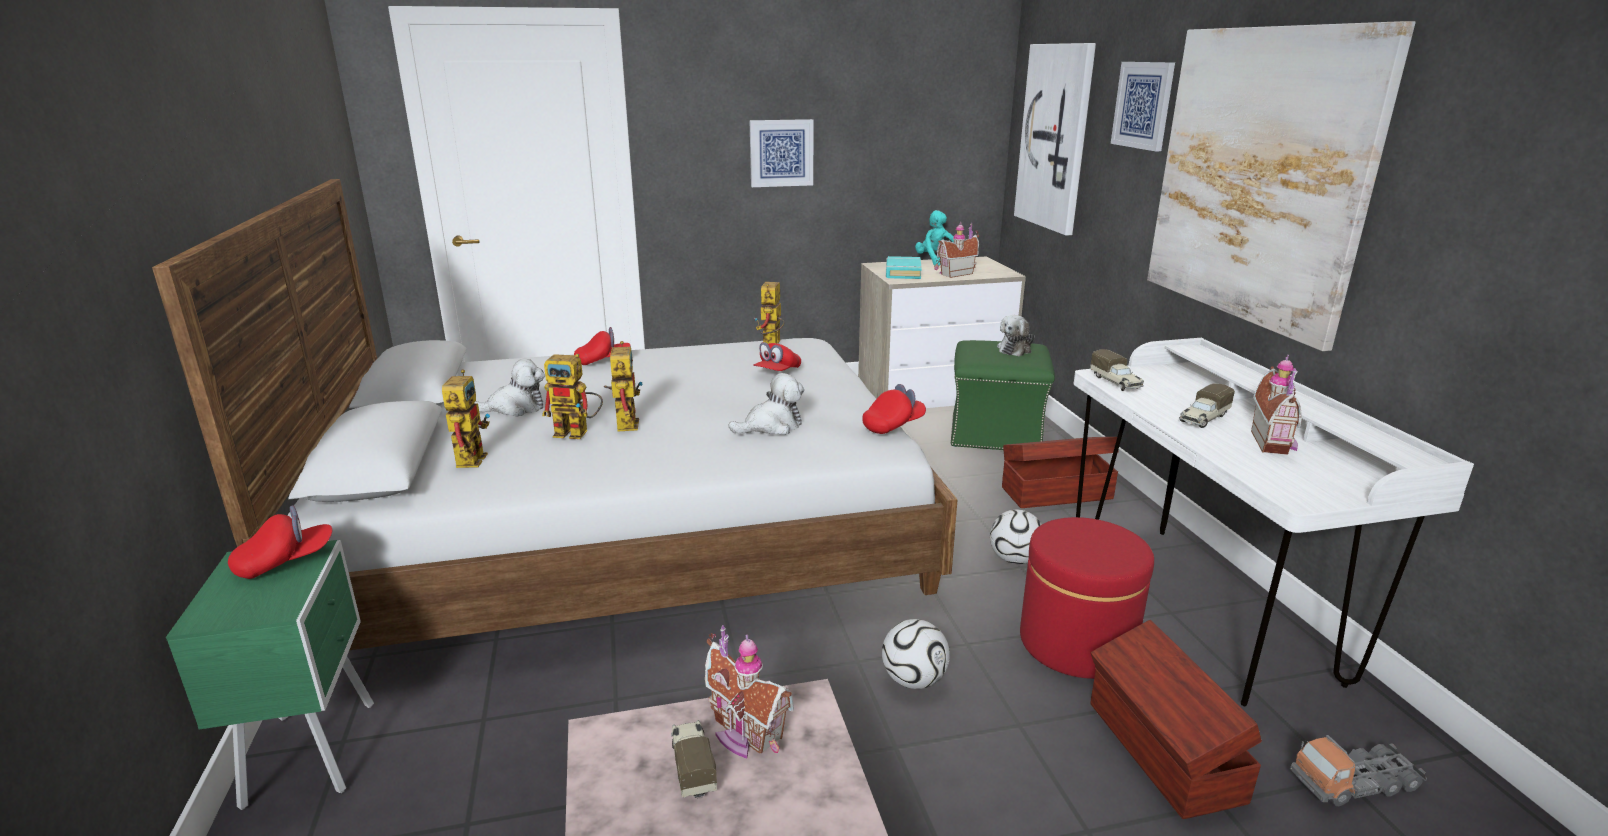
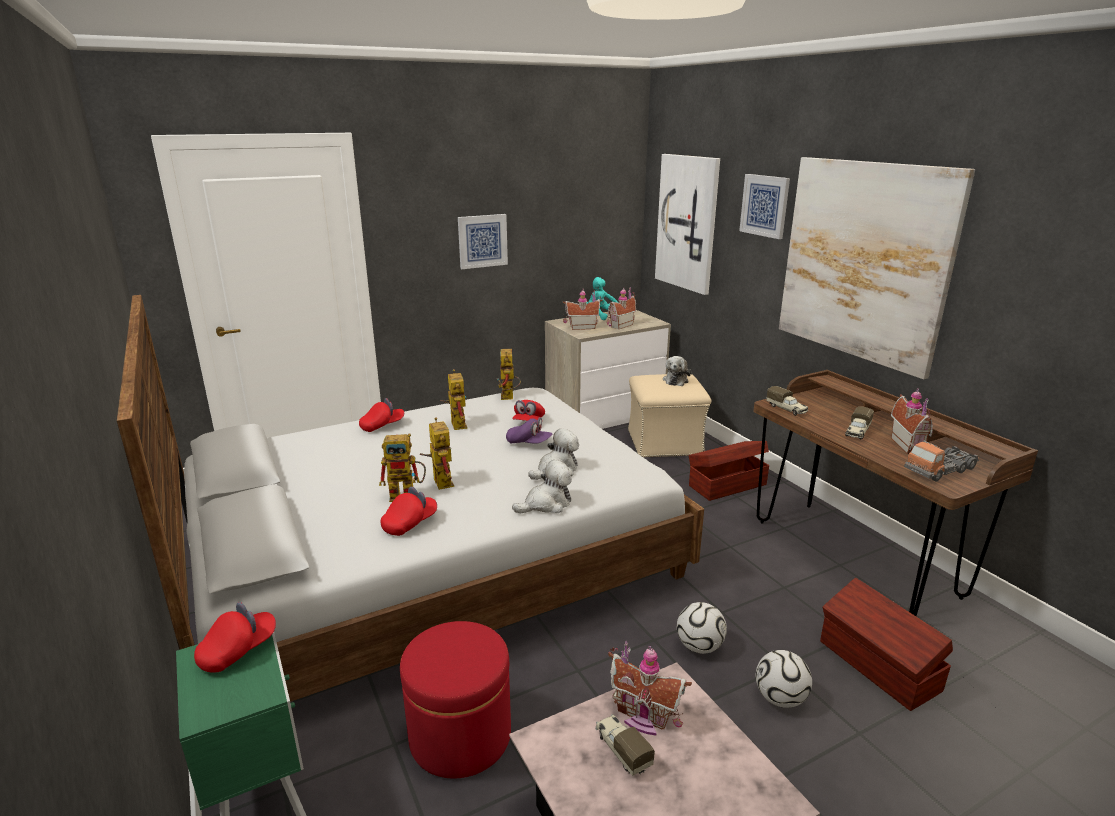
camera: 15 degrees left, 0 degrees up
(470, 457) = (331, 529): toy robot -> toy robot (456, 423)
(515, 408) = (337, 478): plush toy -> plush toy (546, 504)
(761, 395) = (529, 443): none -> purple cap
(893, 425) = (642, 458): red cap -> red cap (410, 523)
(903, 272) = (581, 327): turquoise book -> toy house
(997, 433) = (665, 442): green ottoman -> beige ottoman
(1015, 559) = (723, 541): football -> football (780, 698)
(1076, 643) = (791, 598): red ottoman -> red ottoman (460, 736)
(1198, 606) = (853, 557): white desk -> brown desk
(1354, 783) = (993, 664): toy truck -> toy truck (940, 470)

